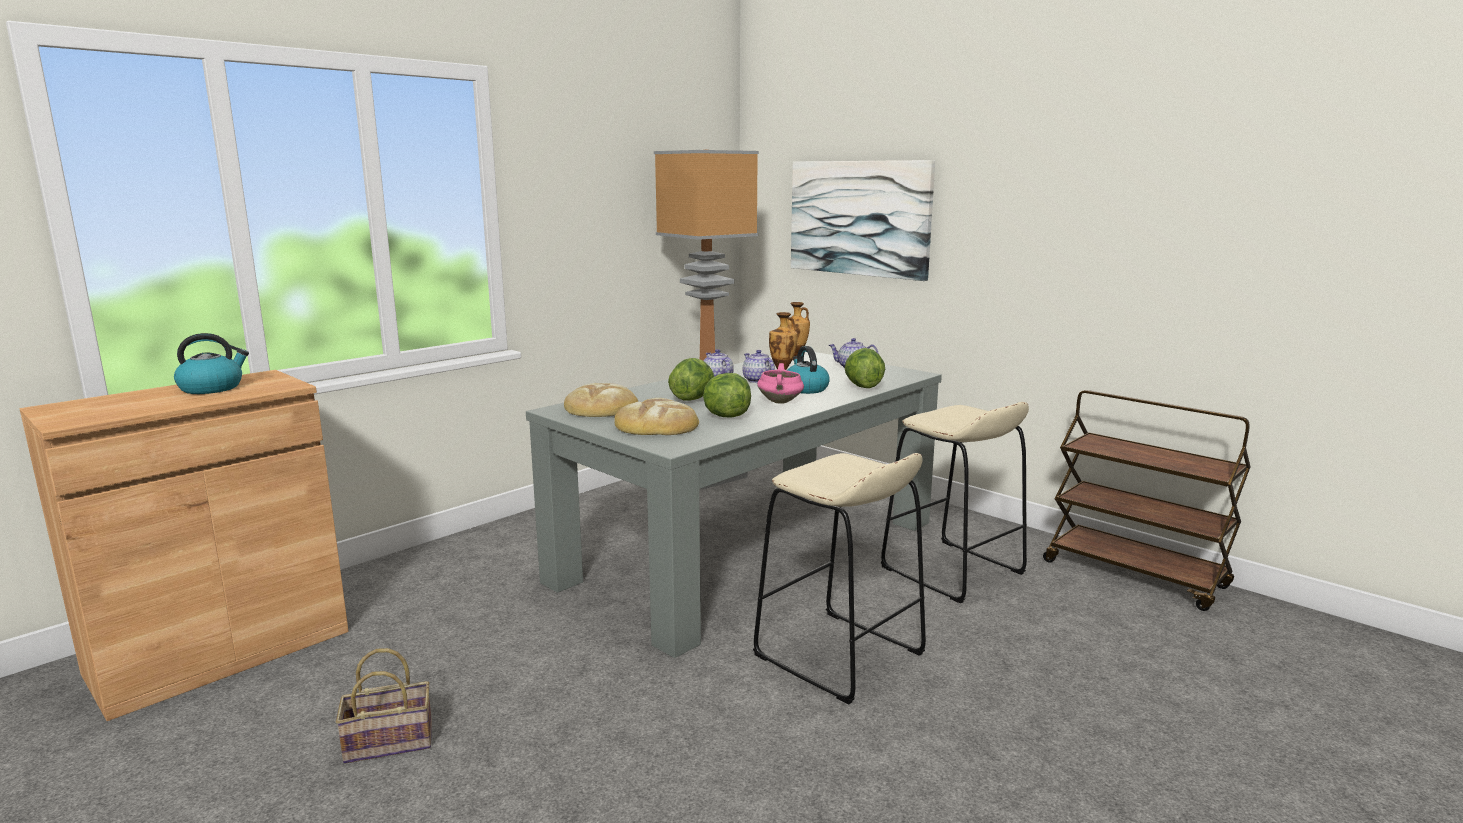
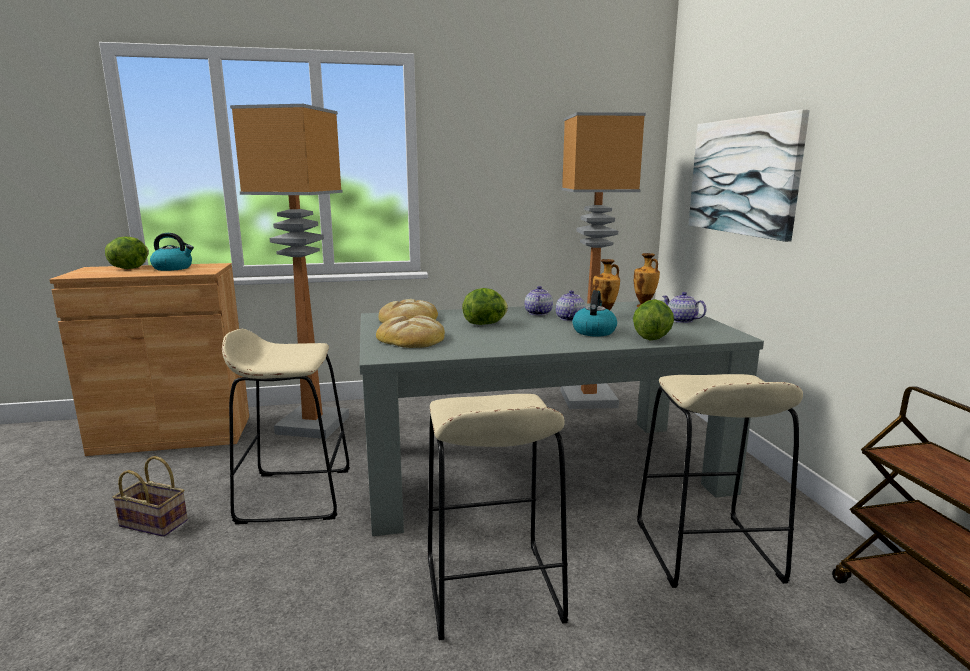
camera: 35 degrees right, 0 degrees up
(426, 581) = (314, 424): none -> floor lamp
(528, 654) = (295, 495): none -> beige stool
(726, 416) = (477, 341): lettuce -> lettuce (129, 268)
(780, 402) = (547, 338): pink cooking pot -> none

